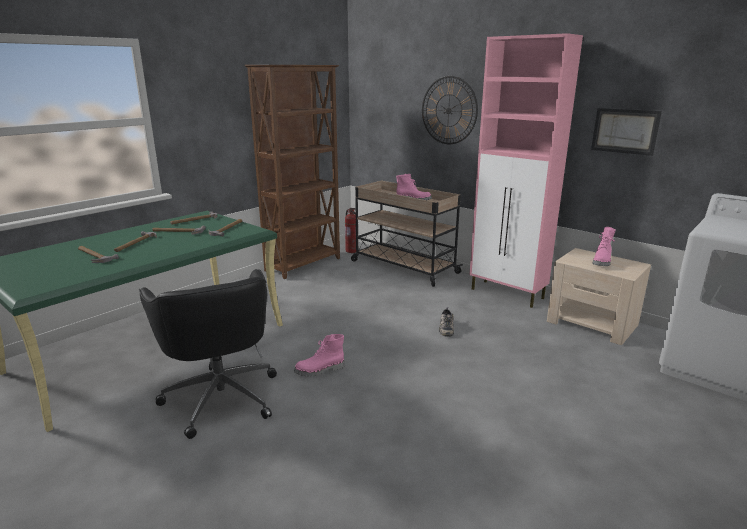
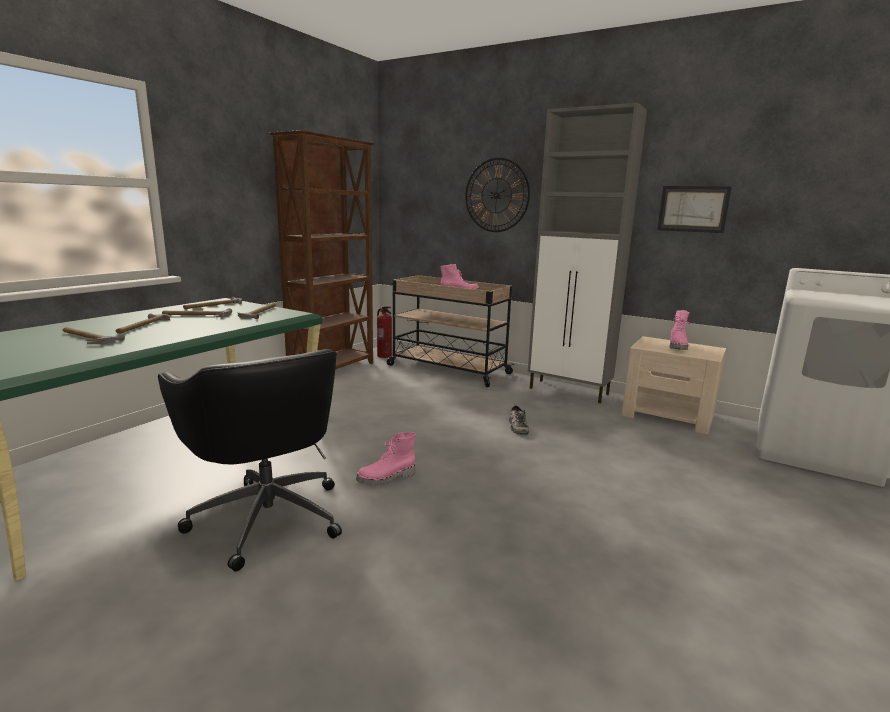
camera: 10 degrees left, 5 degrees down
(508, 294) = (569, 391): pink cabinet -> grey cabinet

